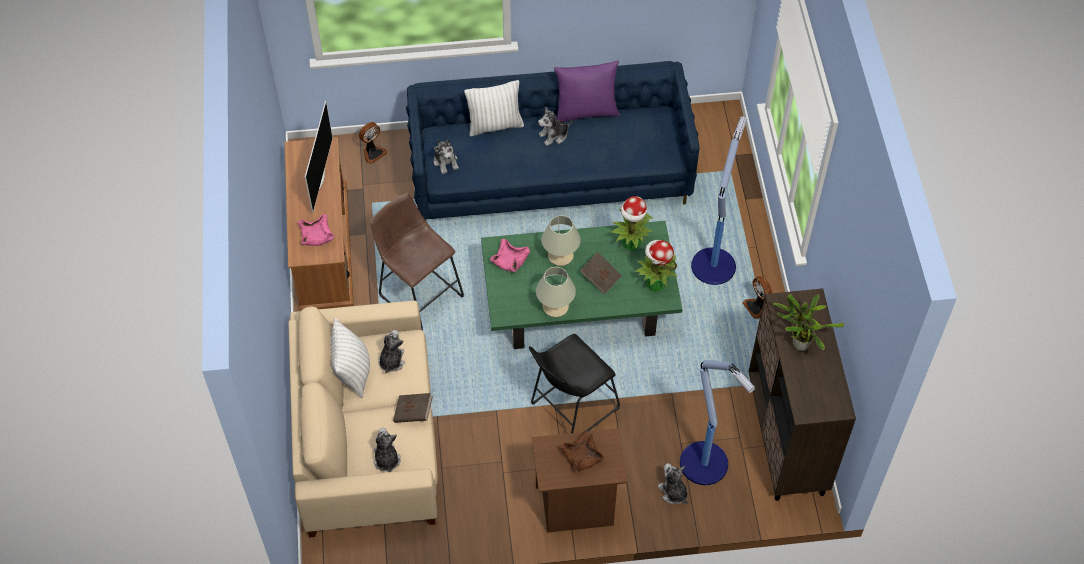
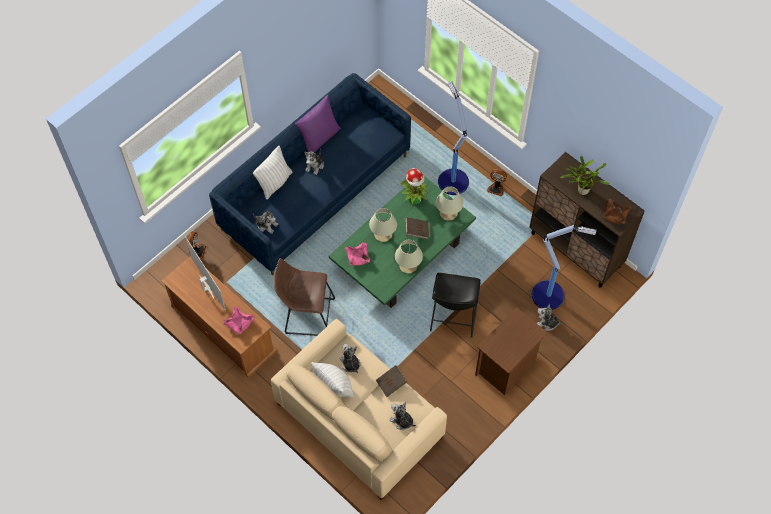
camera: 40 degrees left, 5 degrees up
(582, 456) = (512, 336): brown bowl -> brown bowl (615, 215)
(655, 283) = (448, 213): potted plant -> beige table lamp

